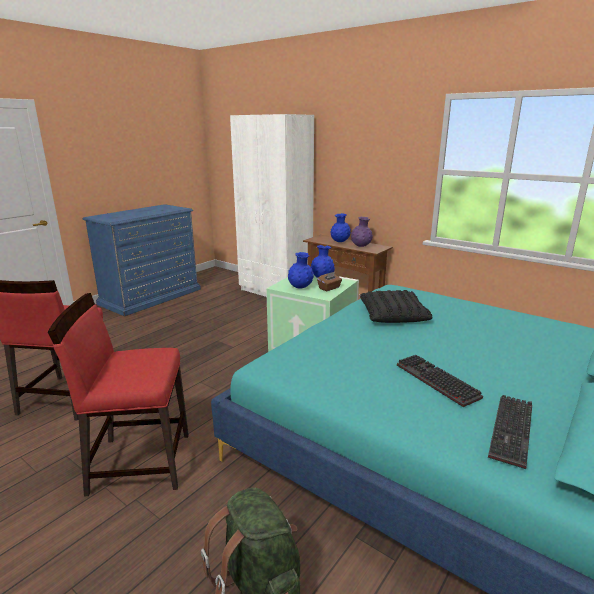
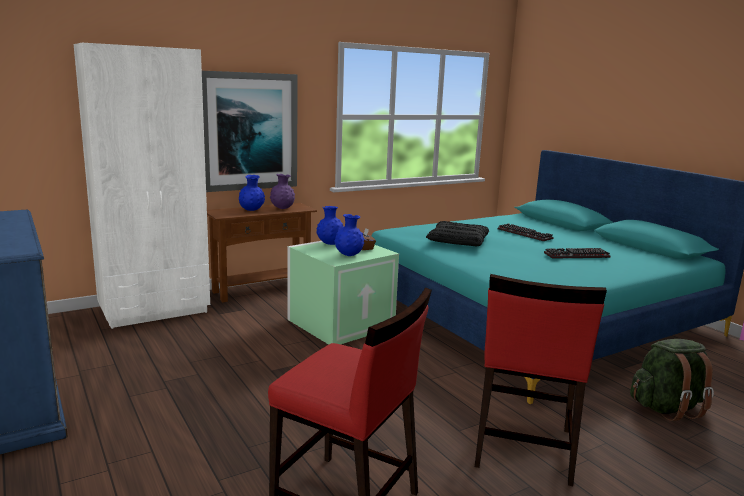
camera: 70 degrees left, 5 degrees down
(356, 179) = (248, 131): none -> picture
(513, 432) = (636, 256): keyboard -> keyboard (526, 234)

